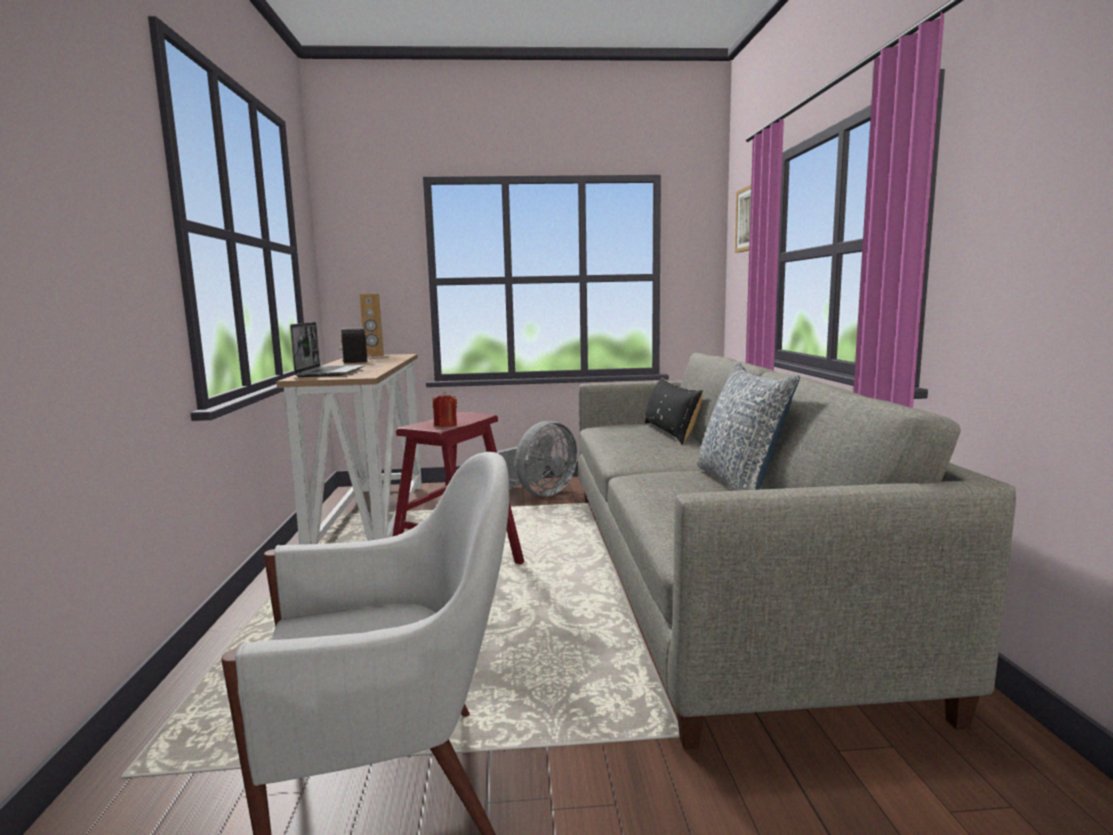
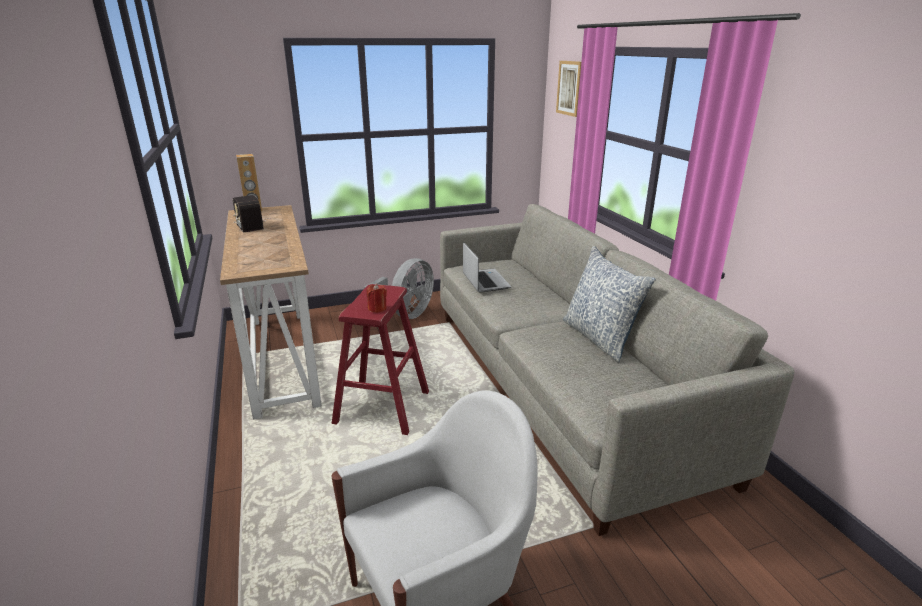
camera: 15 degrees left, 15 degrees up
(330, 372) = (253, 258): laptop -> laptop (485, 281)
(670, 432) = (521, 275): black pillow -> none

